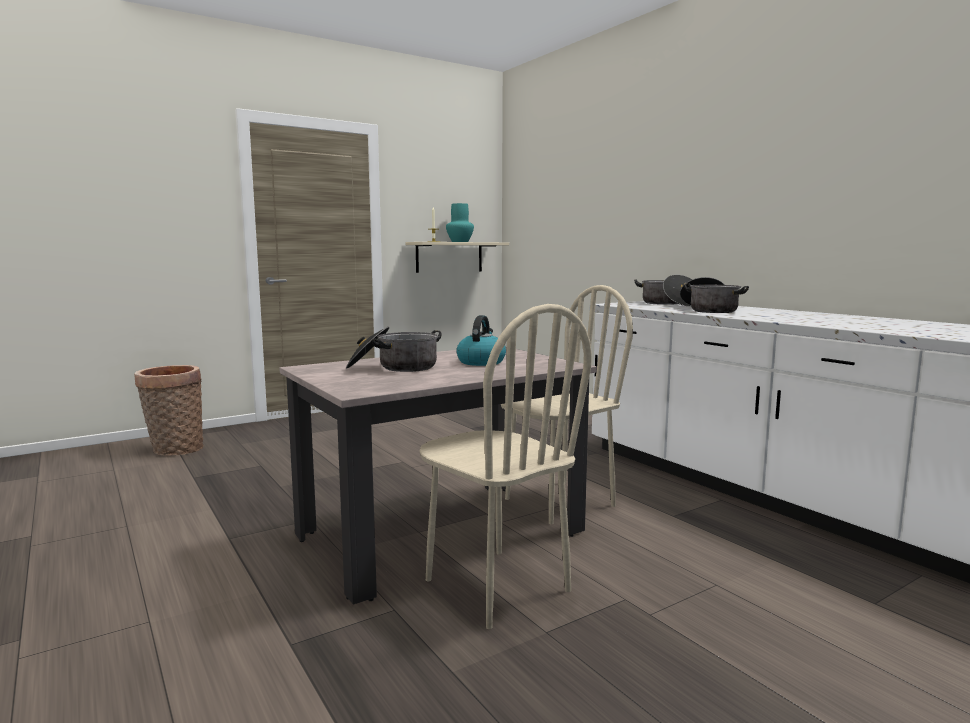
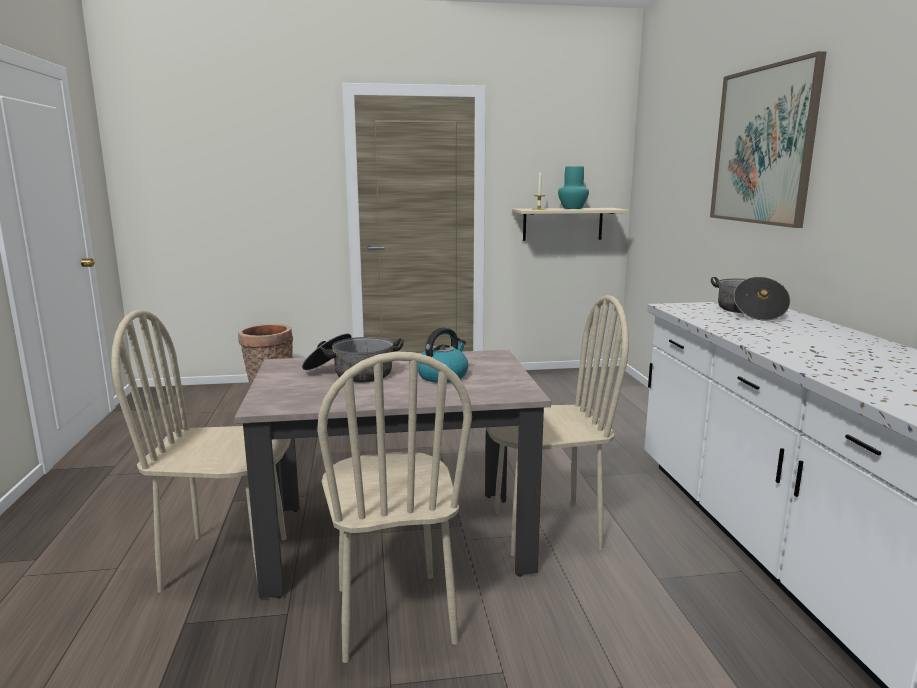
camera: 25 degrees right, 5 degrees up
(281, 587) = (226, 562): none -> beige chair
(648, 178) = (763, 146): none -> picture
(709, 310) = (771, 332): cooking pot -> none

